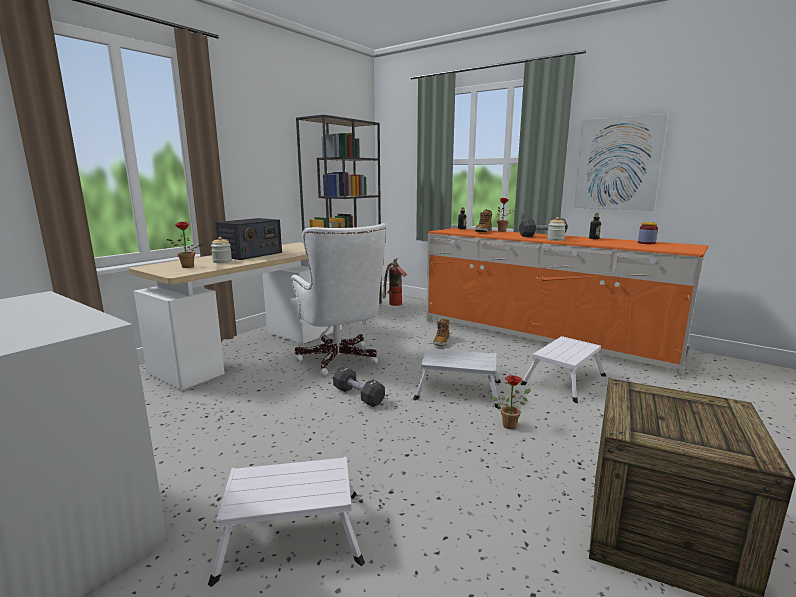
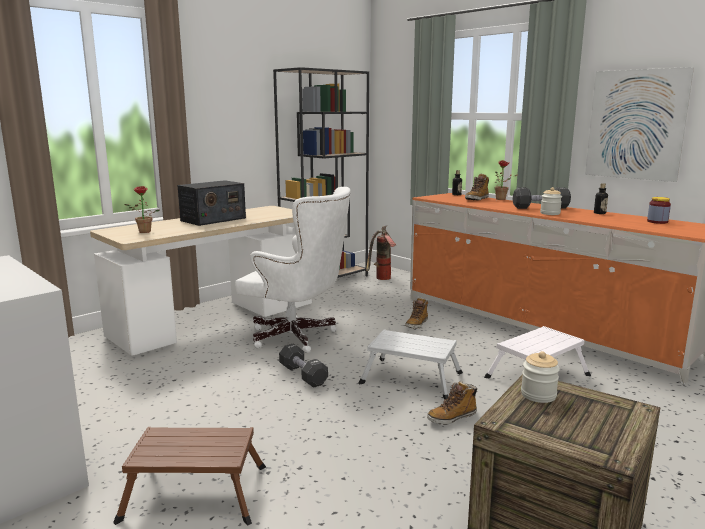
camera: 10 degrees right, 0 degrees up
(222, 261) = (180, 227): jar -> jar (538, 395)
(290, 534) = (194, 493): white step ladder -> brown step ladder
(340, 360) = (297, 337): white office chair -> white office chair turned 45 degrees counterclockwise
(511, 424) = (452, 417): potted plant -> boot

